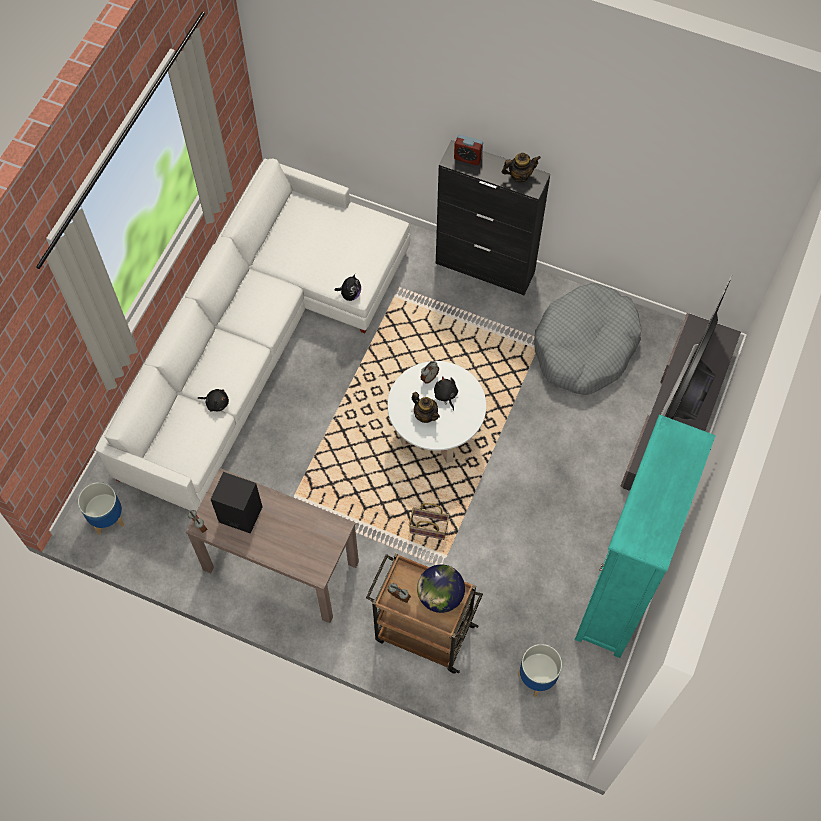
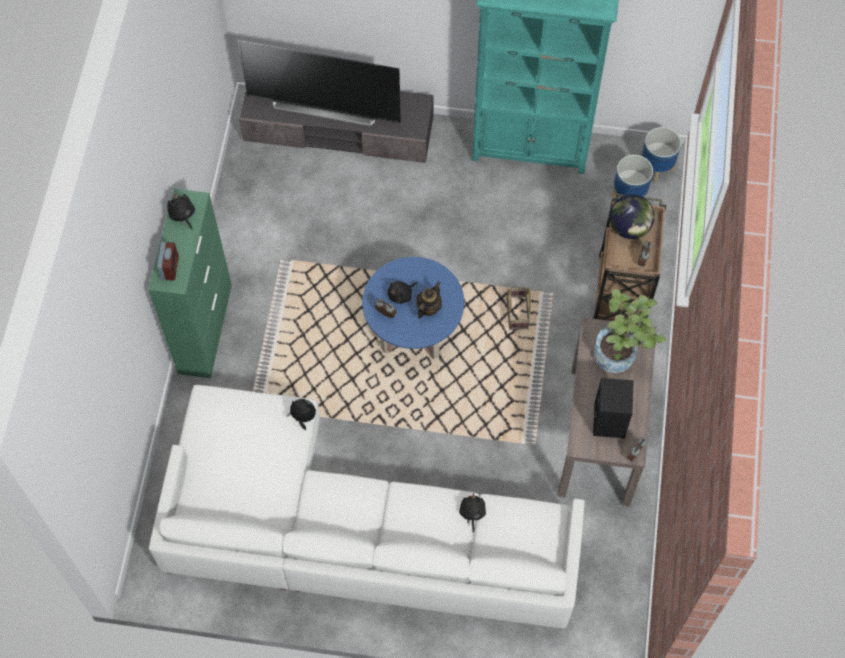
camera: 105 degrees left, 0 degrees up
(107, 518) = (607, 621): planter -> planter (655, 169)
(302, 545) = (620, 356): none -> potted plant
(435, 432) = (413, 331): white coffee table -> blue coffee table
(485, 268) = (205, 328): black cabinet -> green cabinet
(519, 175) = (182, 215): teapot -> black plush toy
(585, 347) = (280, 219): grey dog bed -> none

